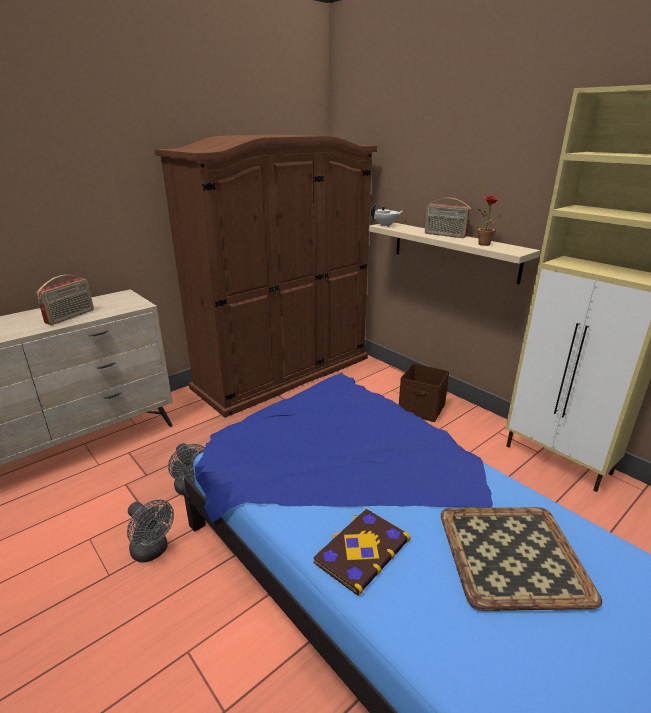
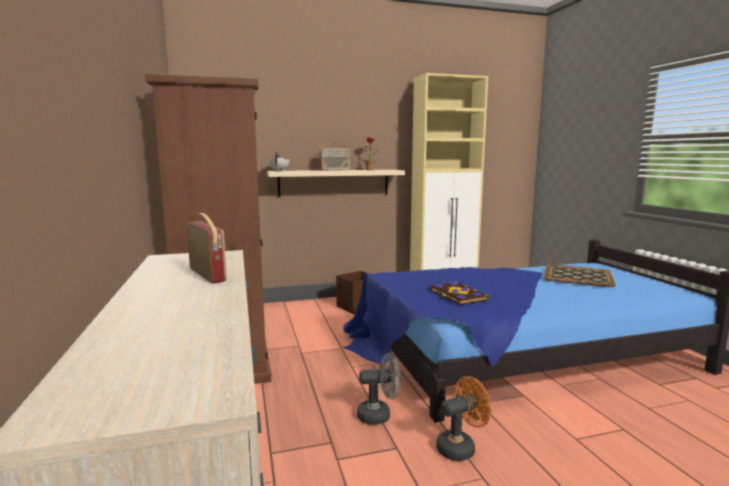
camera: 65 degrees left, 15 degrees down
(153, 551) = (460, 447): grey fan -> orange fan
(361, 550) = (573, 298): book -> book (457, 295)

